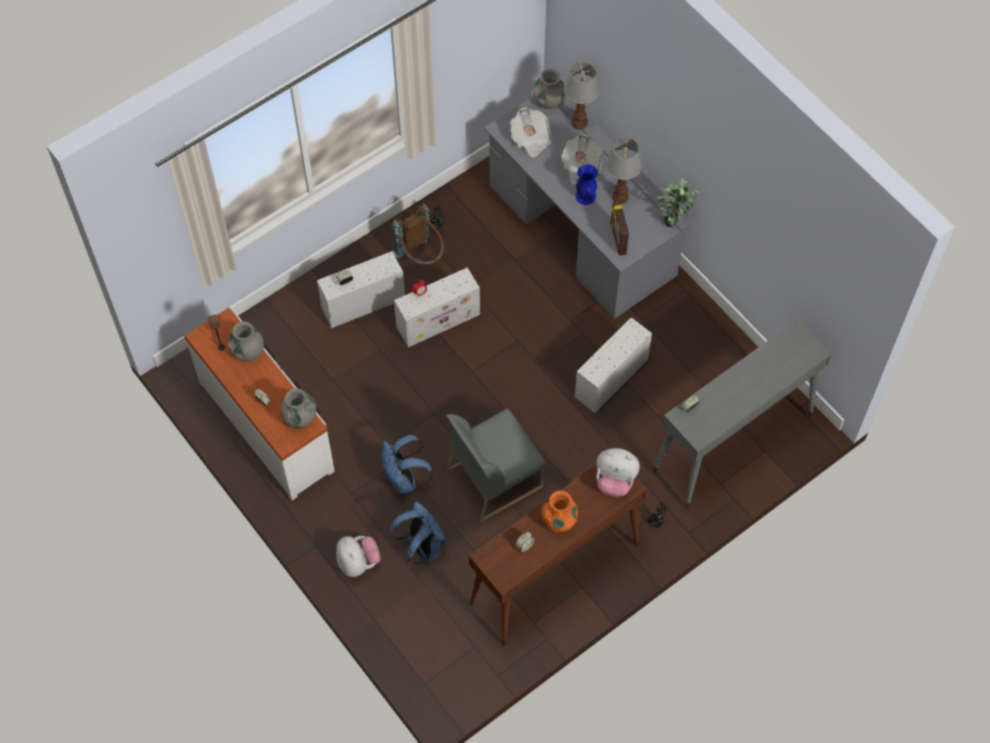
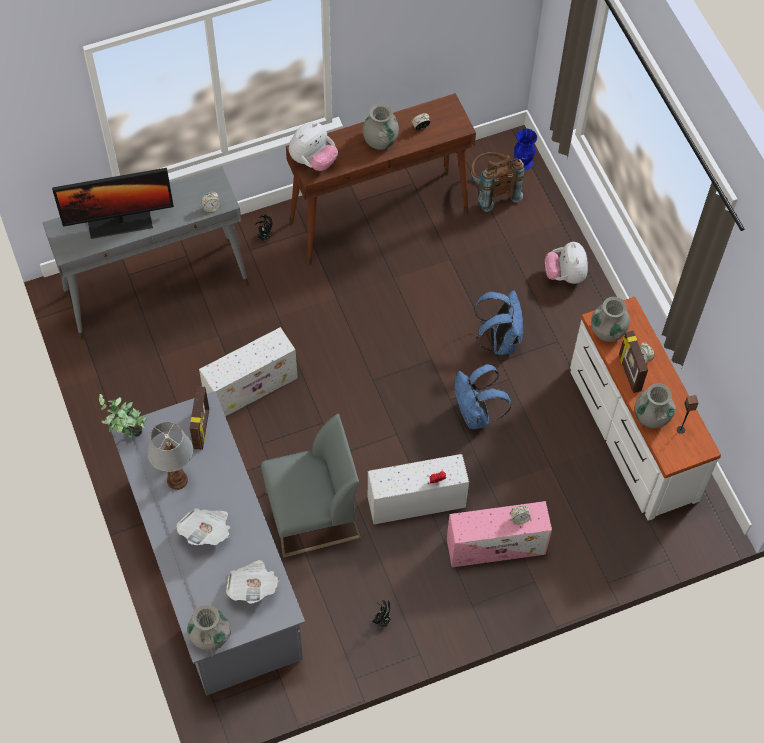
camera: 165 degrees left, 0 degrees up
(274, 384) = (629, 373): none -> picture frame
(362, 304) = (497, 546): white storage box -> pink storage box
(421, 256) = (413, 588): brown backpack -> brown backpack (492, 190)
(422, 547) = (499, 273): blue backpack -> blue backpack (476, 415)
(495, 477) = (407, 319): grey chair -> grey chair (312, 515)
(559, 520) = (380, 140): orange vase -> grey vase
(579, 122) = (184, 594): table lamp -> none
(585, 196) = (217, 492): blue vase -> blue vase (523, 162)
(615, 480) = (313, 160): plush toy -> plush toy turned 105 degrees clockwise
(764, 372) = (119, 222): none -> monitor

